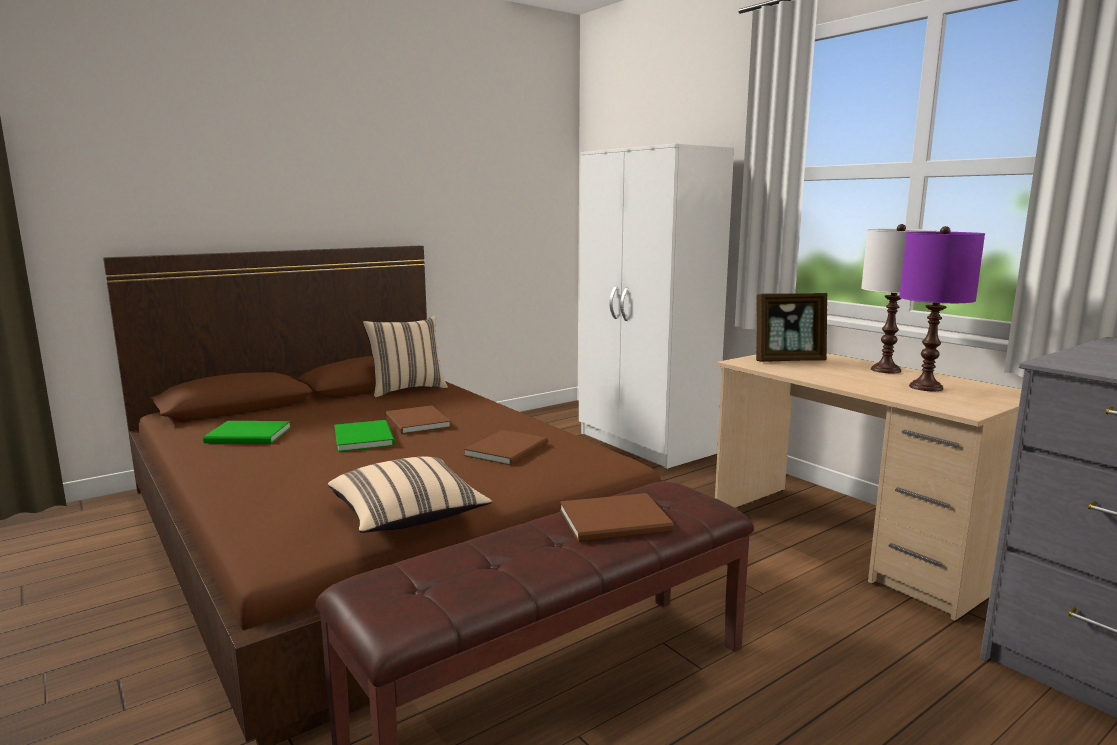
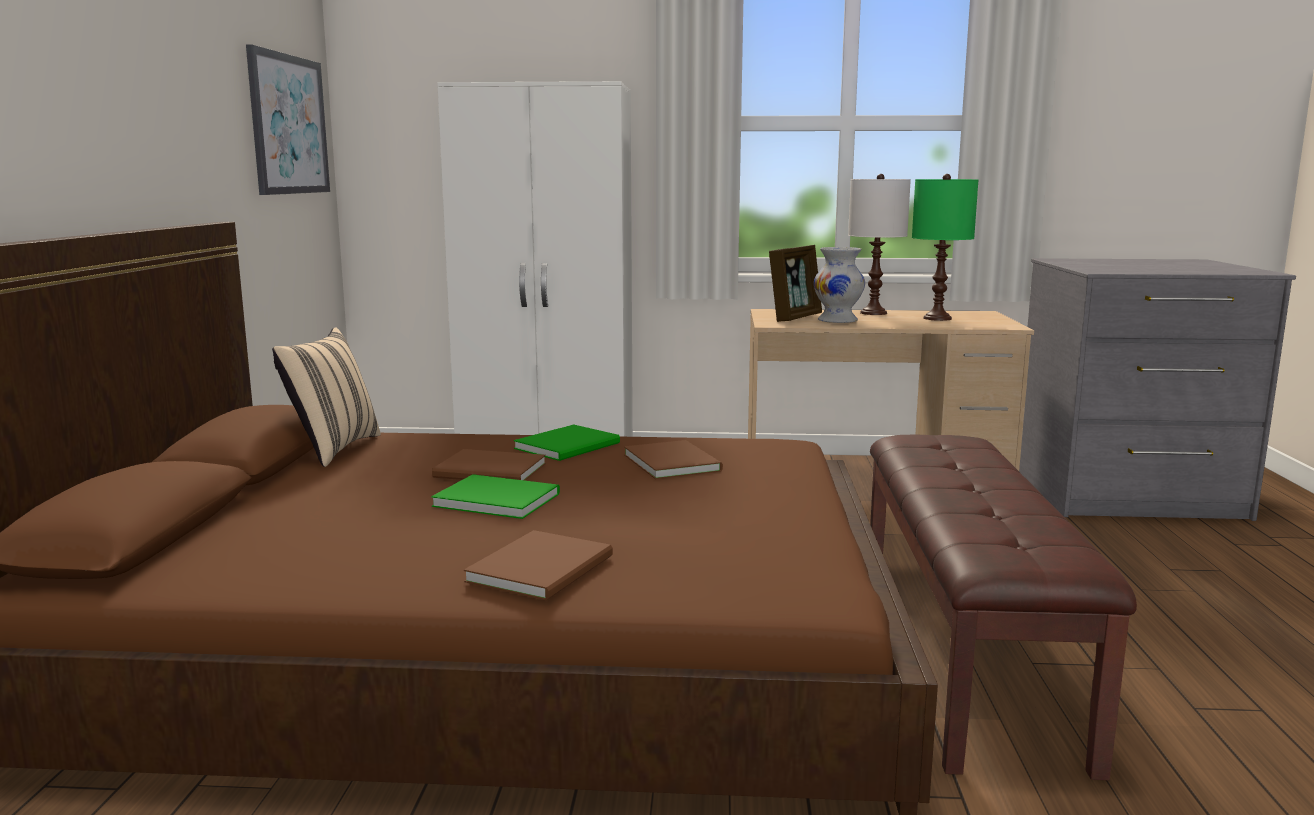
camera: 50 degrees left, 0 degrees up
(250, 435) = (329, 548): green book -> green book (571, 445)
(408, 518) = (802, 531): beige pillow -> none
(518, 184) = (288, 125): none -> picture
(618, 522) = (962, 465): brown book -> brown book (545, 568)
(811, 370) = (838, 321): none -> white vase
(926, 387) = (937, 318): purple table lamp -> green table lamp

